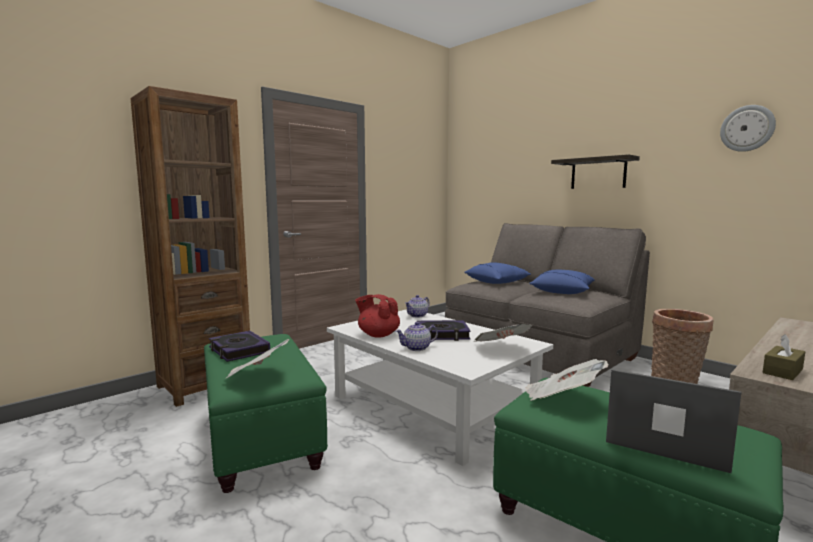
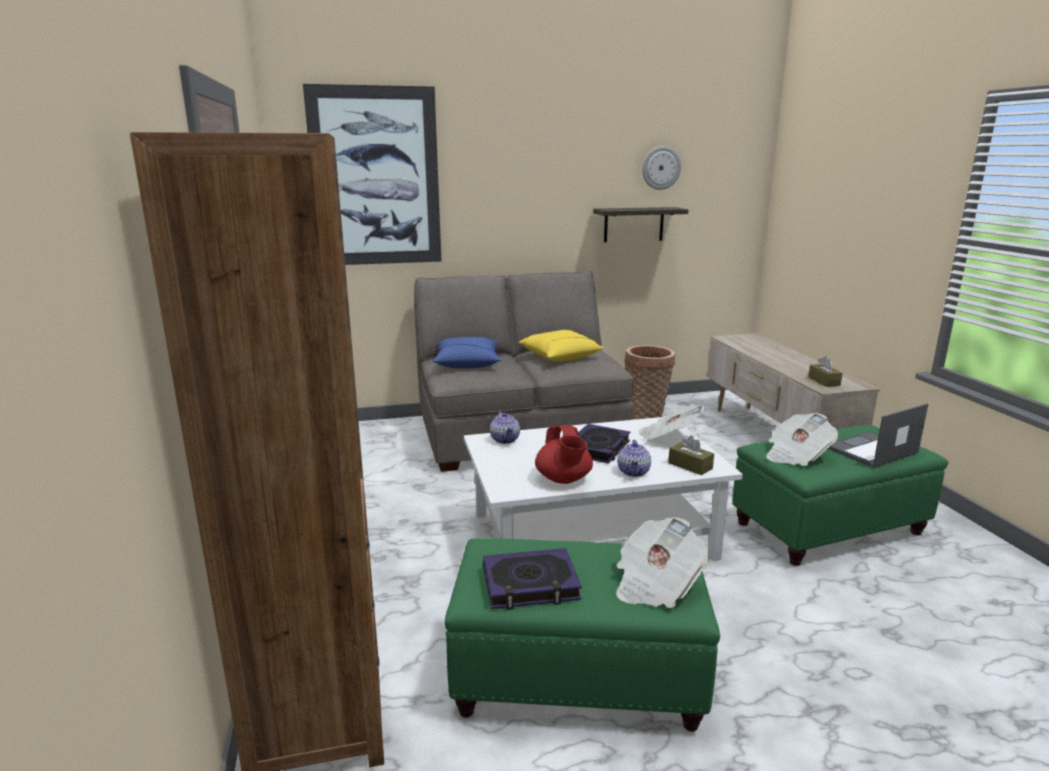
camera: 60 degrees left, 10 degrees up
(378, 335) = (564, 479): red teapot -> red teapot turned 75 degrees counterclockwise
(456, 361) = (690, 466): none -> brown tissue box
(497, 157) = (376, 177): none -> picture
(562, 291) = (559, 356): blue pillow -> yellow pillow
(598, 173) = (527, 206): shelf -> shelf (633, 224)

